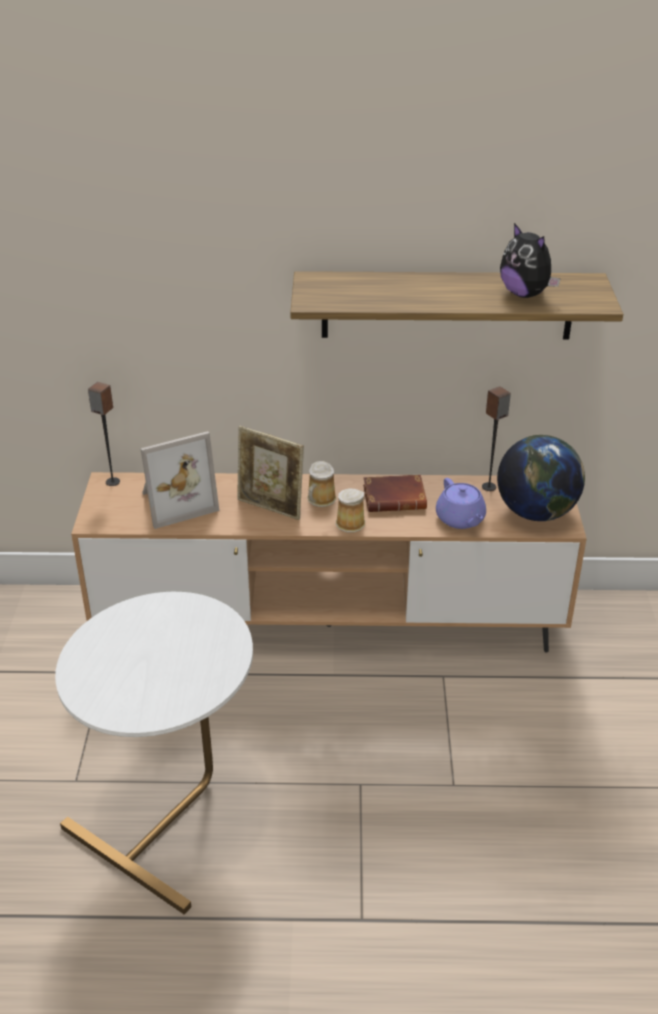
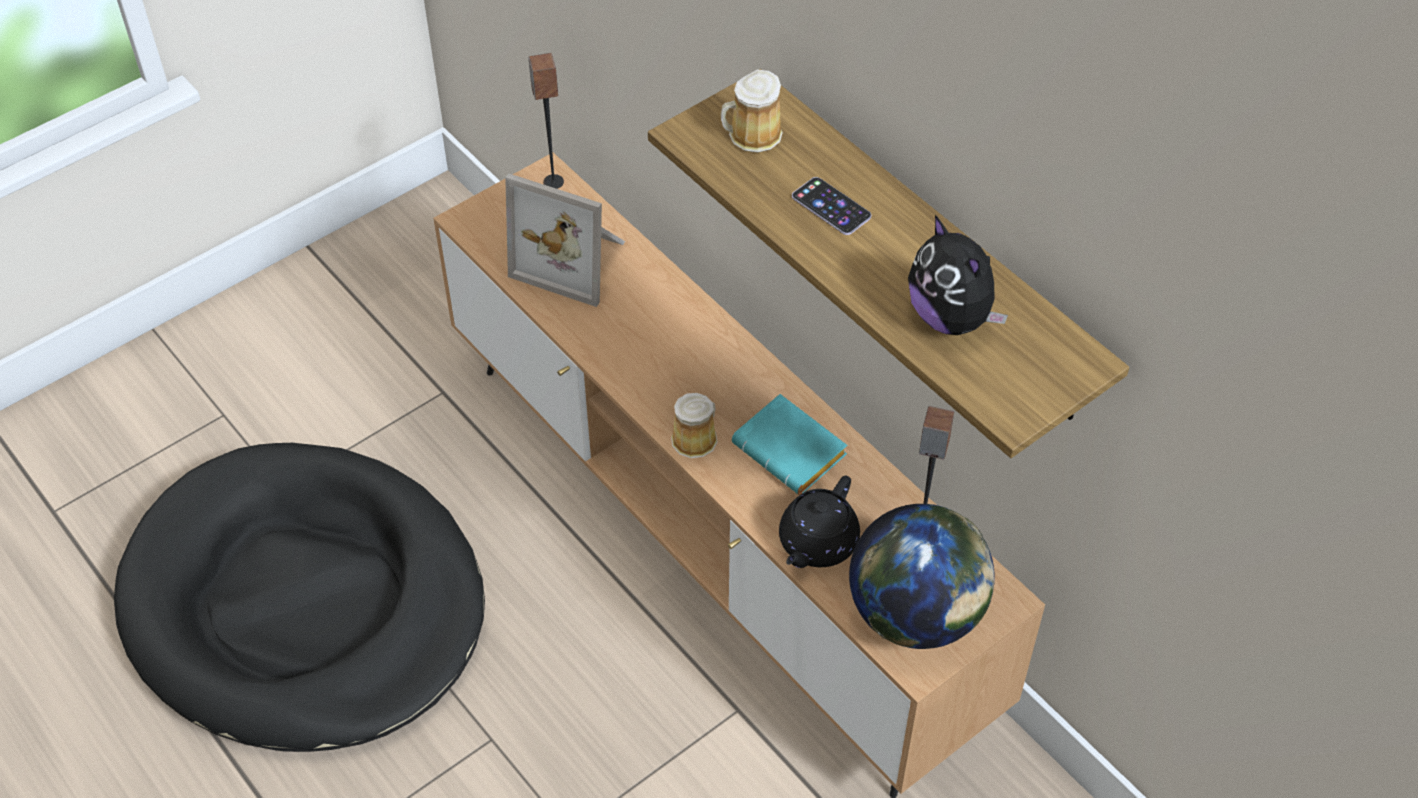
camera: 50 degrees right, 15 degrees up
(174, 817) = (305, 604): white side table -> black dog bed
(270, 508) = (648, 348): picture frame -> none
(320, 500) = (711, 382): mug -> mug (751, 135)
(396, 498) = (793, 451): brown book -> turquoise book
(415, 291) = (831, 206): none -> phone
(460, 519) = (817, 543): purple teapot -> black teapot
(525, 294) = (951, 317): plush toy -> plush toy turned 45 degrees counterclockwise

